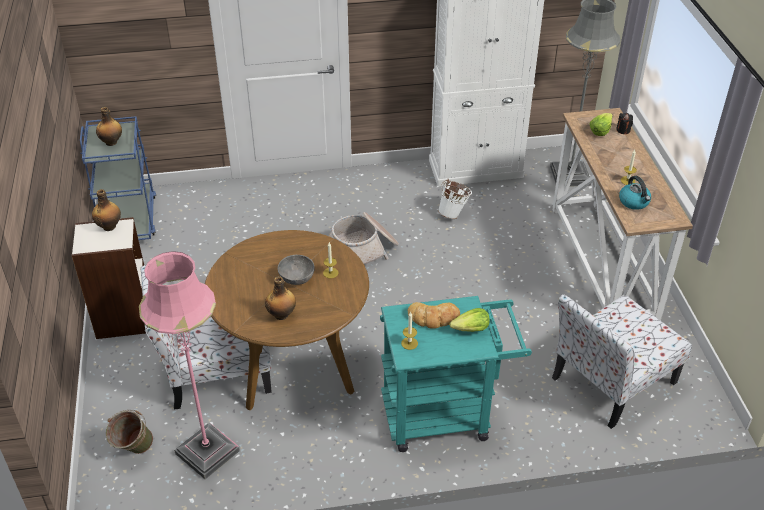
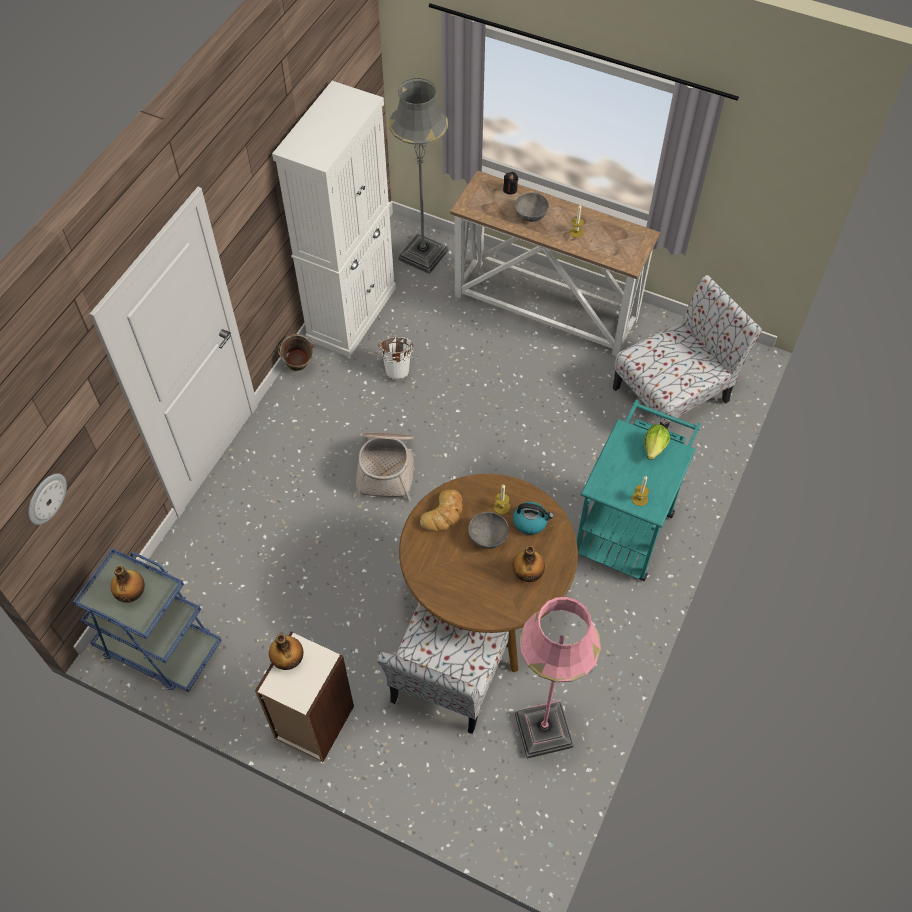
camera: 55 degrees left, 15 degrees up
(110, 38) = (46, 498): none -> wall clock
(133, 450) = (498, 793): green bucket -> green bucket (299, 369)
(433, 318) = (622, 464): bread -> bread (444, 514)
(600, 130) = (497, 203): lettuce -> none
(611, 381) = (673, 393): chair -> chair turned 120 degrees counterclockwise
(613, 150) = (531, 214): none -> grey bowl
(634, 202) = (605, 246): kettle -> kettle (530, 522)

